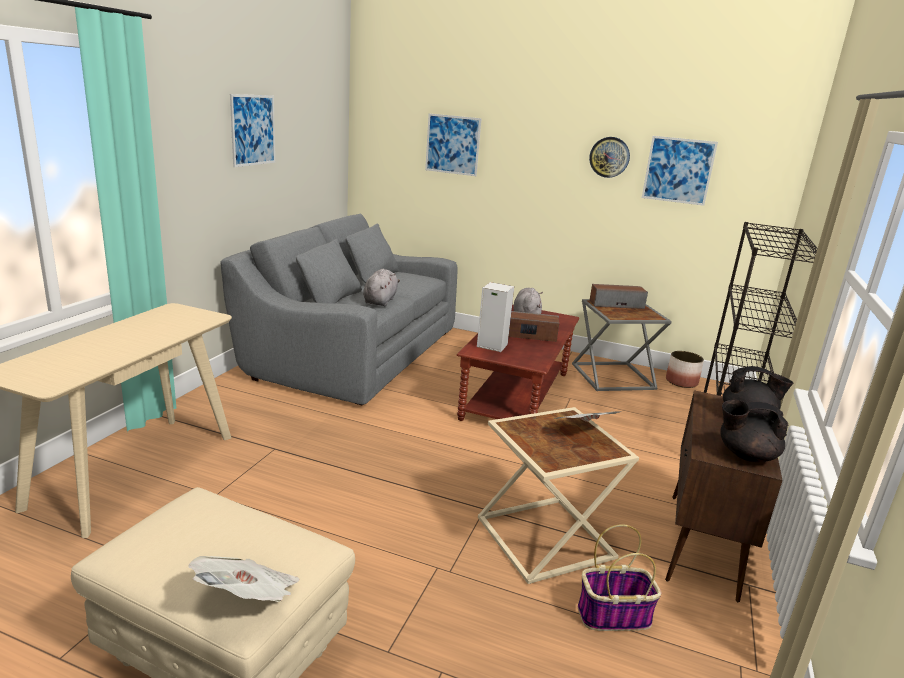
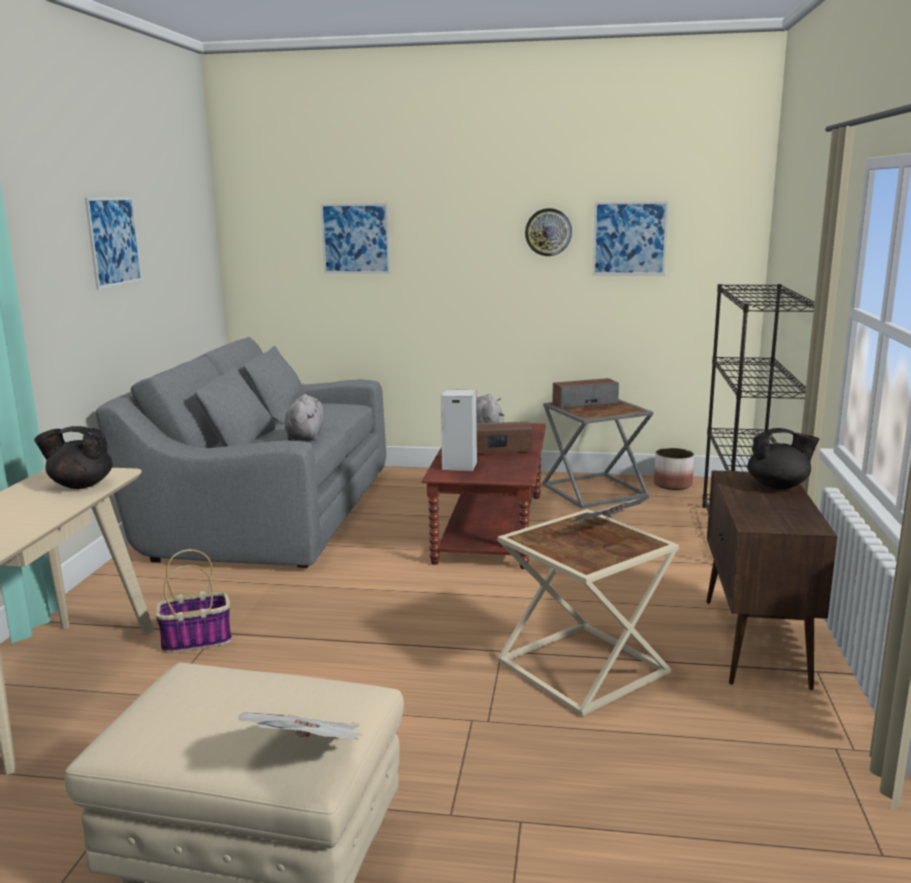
camera: 10 degrees left, 5 degrees down
(614, 615) = (688, 728): basket -> basket (197, 640)
(745, 455) = (791, 520): black teapot -> black teapot (80, 485)

